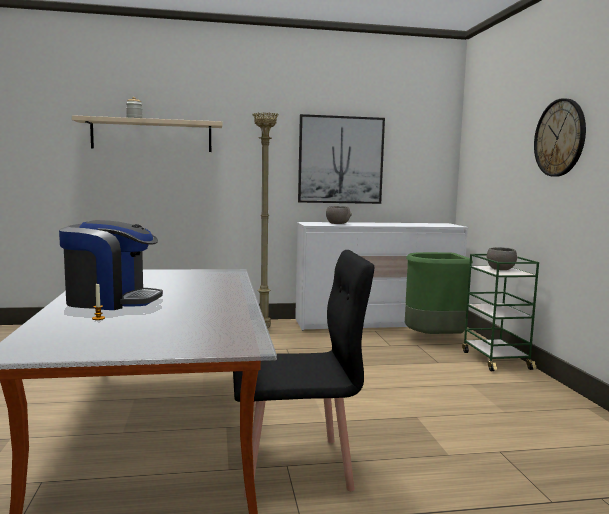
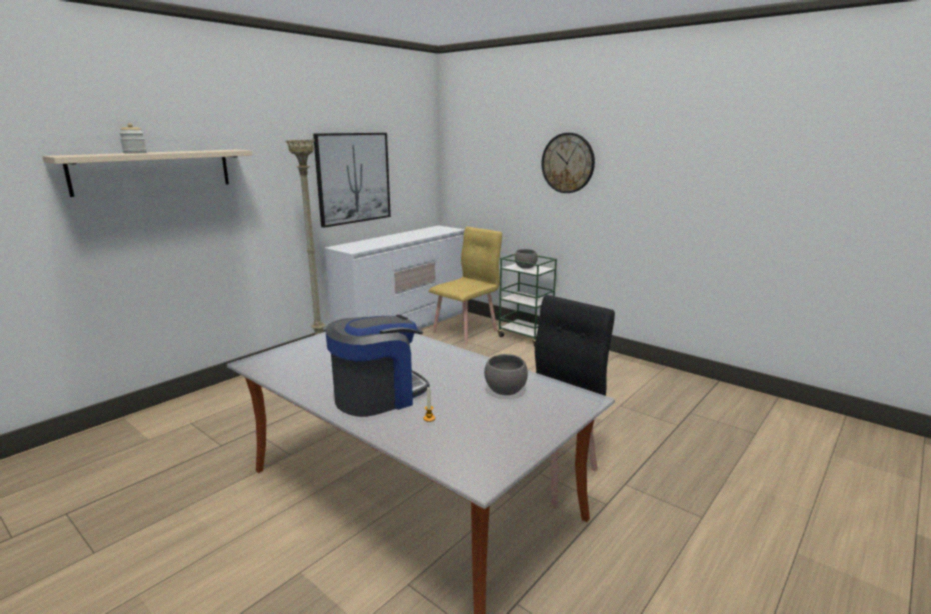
camera: 40 degrees left, 10 degrees up
(337, 223) = (367, 244): grey bowl -> grey bowl (505, 389)
(434, 339) = (465, 331): green trash can -> yellow chair

